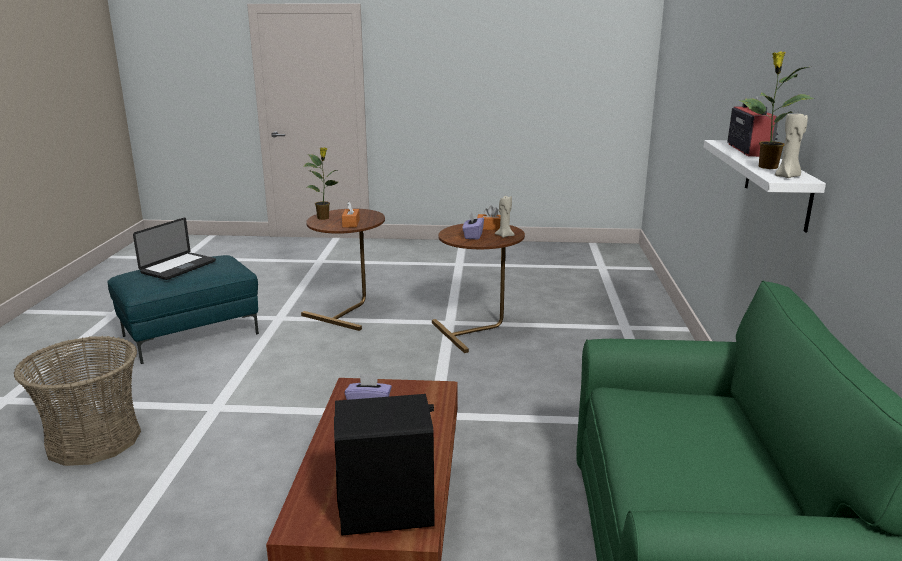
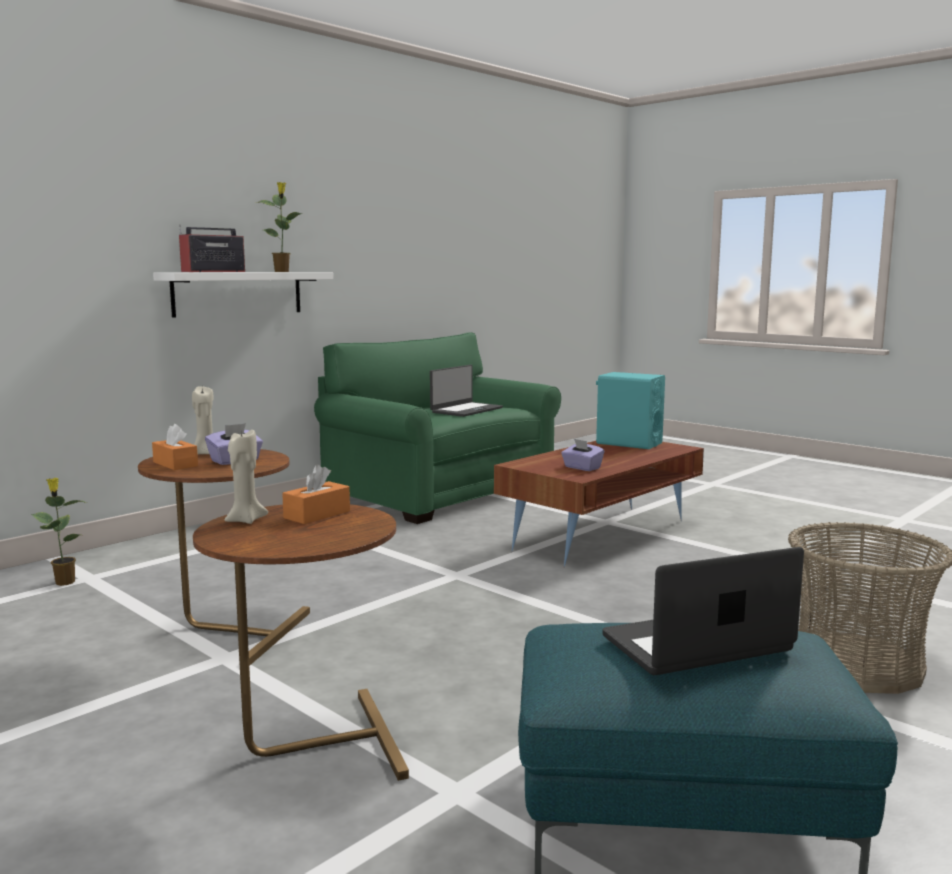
camera: 140 degrees left, 10 degrees down
(324, 218) = (326, 539): potted plant -> potted plant (64, 582)
(387, 510) = (628, 443): black speaker -> turquoise speaker
(668, 444) = (466, 410): none -> laptop
(787, 177) = (308, 271): beige candle -> beige candle (245, 520)

